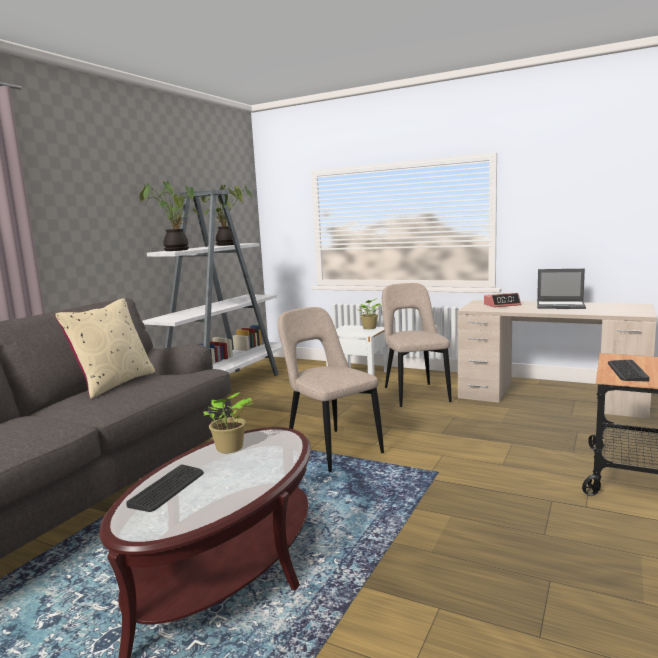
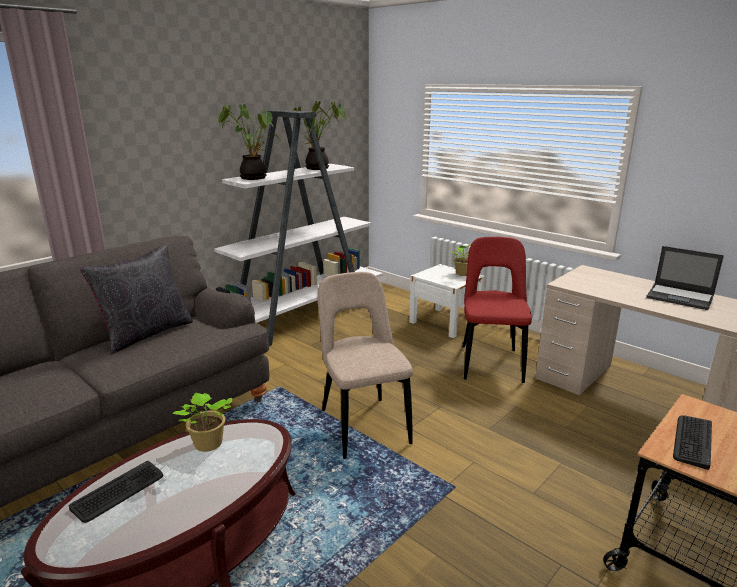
camera: 15 degrees right, 10 degrees up
(114, 384) = (146, 333): beige pillow -> black pillow
(415, 394) = (490, 362): beige chair -> red chair
(502, 305) = (608, 282): alarm clock -> none

